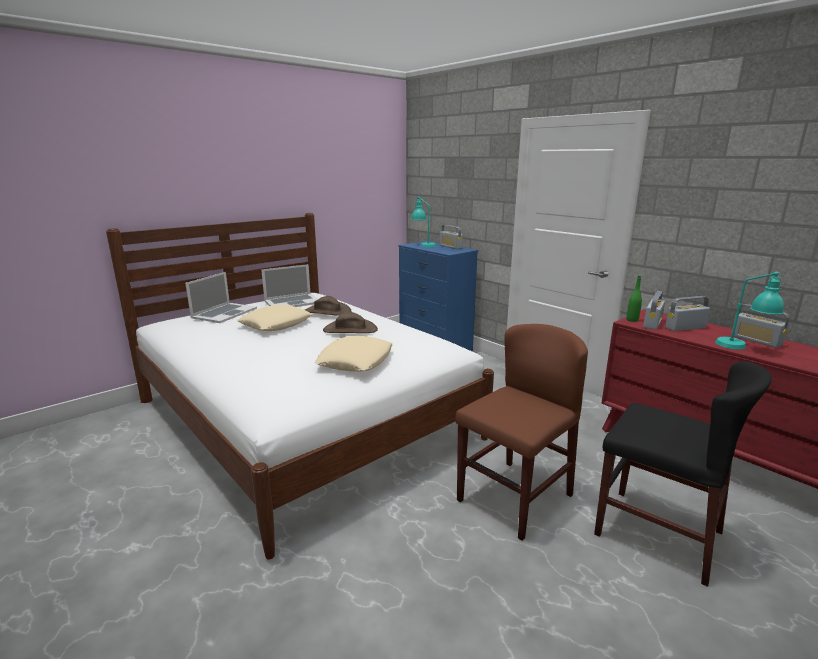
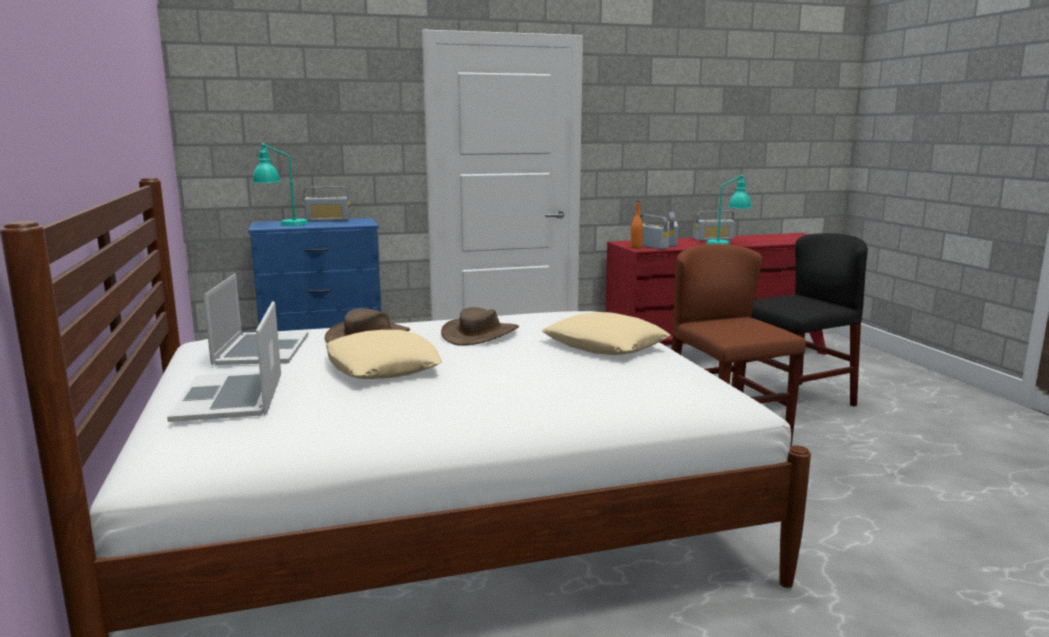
camera: 65 degrees left, 5 degrees down
(224, 313) = (231, 396): laptop -> laptop turned 150 degrees counterclockwise
(632, 320) = (636, 248): green bottle -> orange bottle

